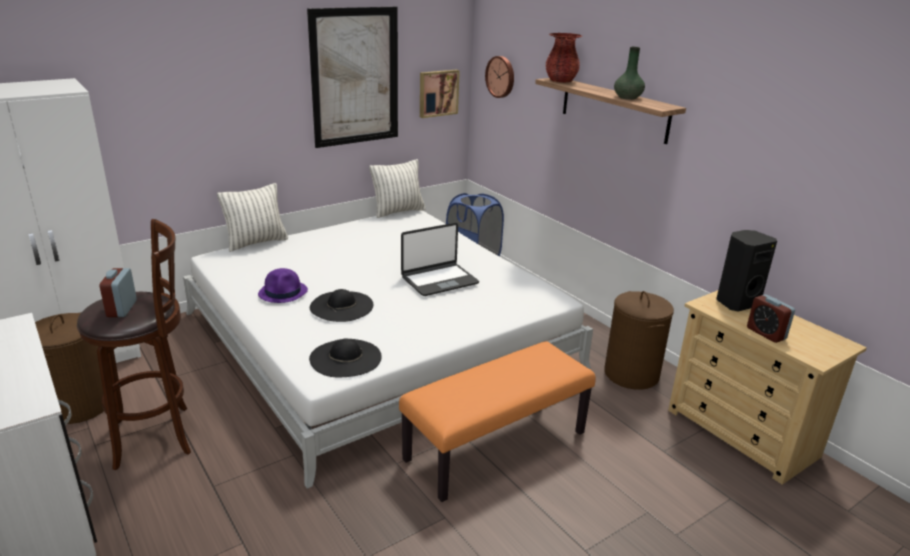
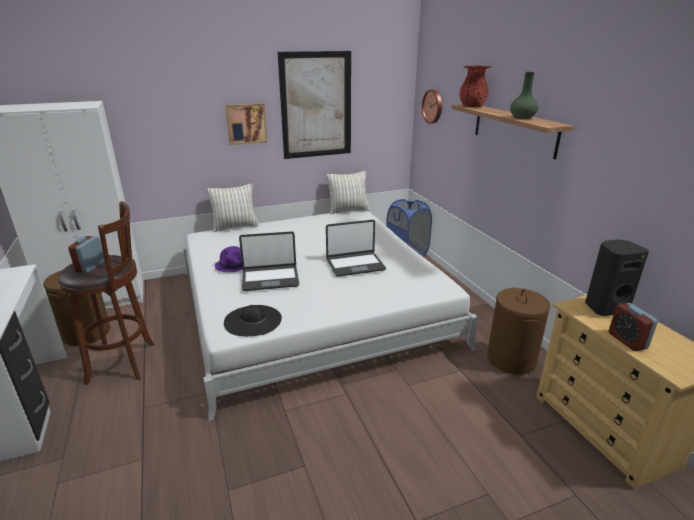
camera: 15 degrees right, 0 degrees up
(341, 306) = (270, 279): black hat -> laptop
(438, 93) = (385, 120): picture -> picture (246, 123)
(496, 445) = (371, 407): orange bench -> none

